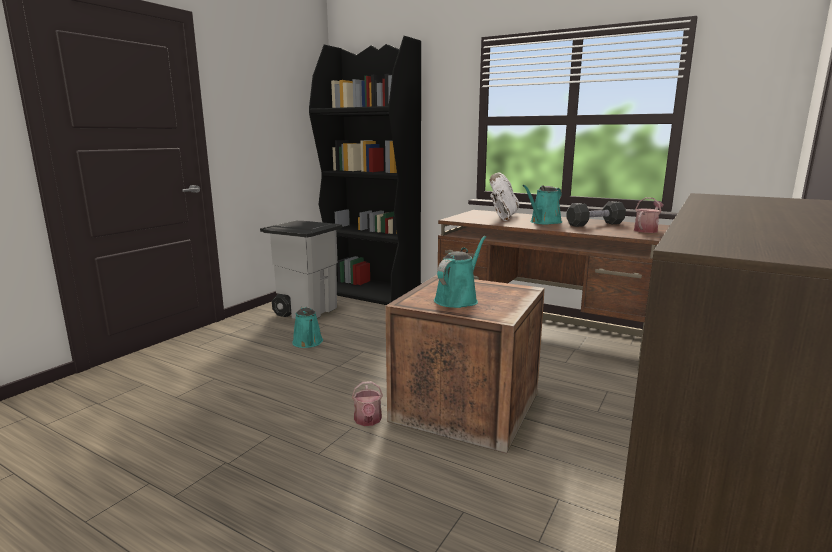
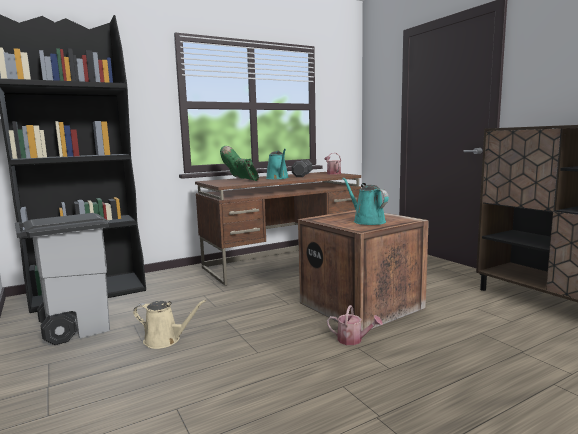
camera: 60 degrees left, 5 degrees down
(308, 343) = (165, 340): turquoise watering can -> beige watering can
(502, 217) = (241, 180): white boot -> green boot

